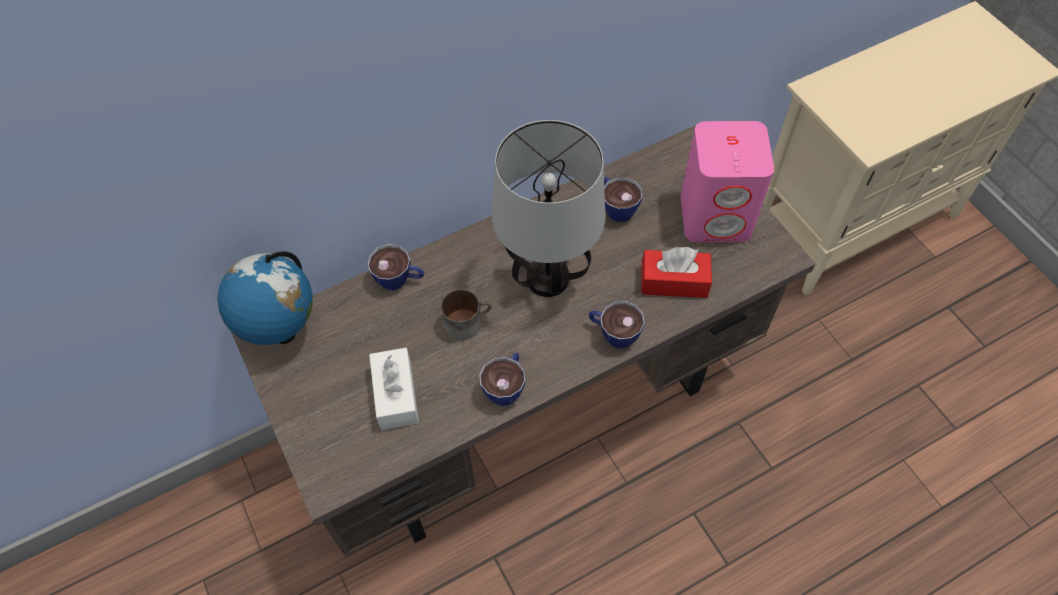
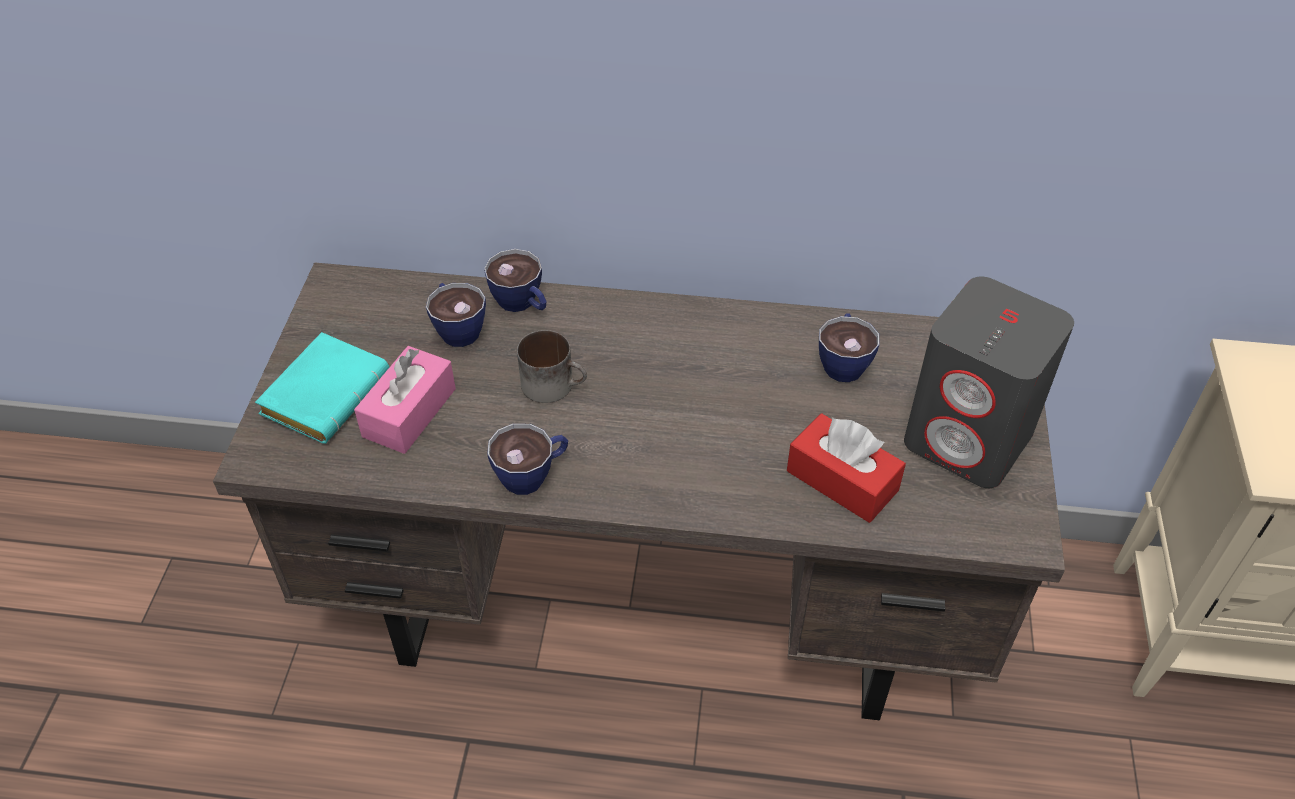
camera: 35 degrees right, 10 degrees down
(282, 332) = (359, 288): globe -> none
(329, 416) = (325, 392): none -> turquoise book
(396, 395) = (409, 412): white tissue box -> pink tissue box
(548, 280) = (686, 393): table lamp -> none
(613, 333) = (710, 493): cup -> cup (457, 328)
(716, 216) = (969, 438): pink speaker -> grey speaker

